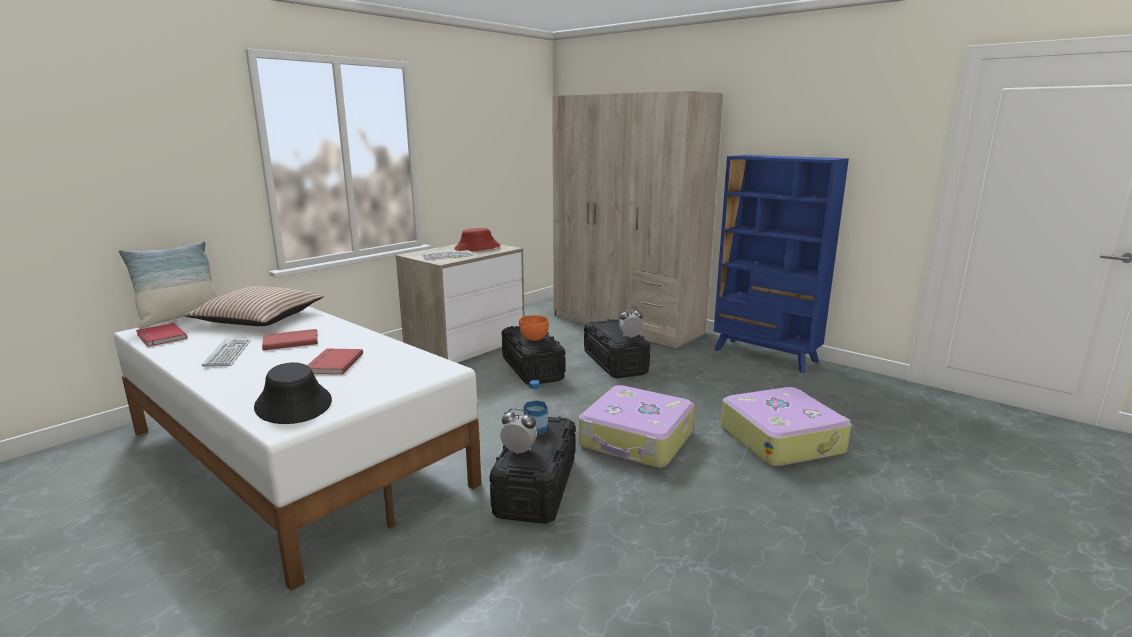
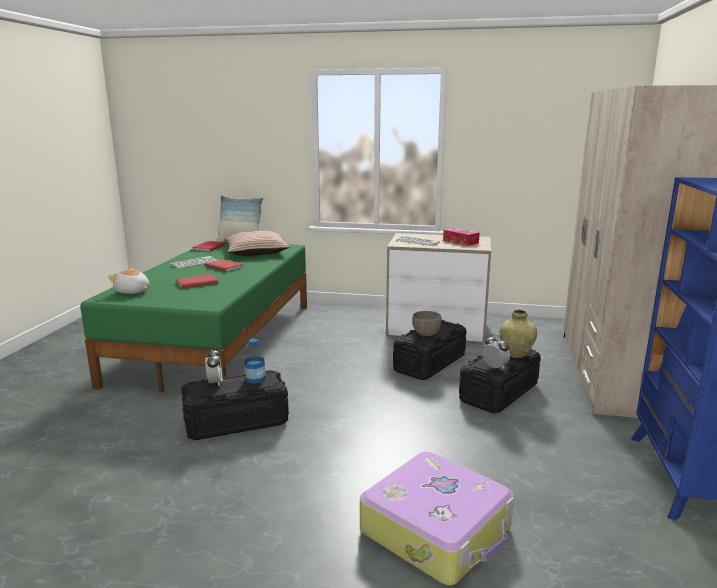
camera: 60 degrees right, 0 degrees up
(294, 404) = (132, 292): black hat -> plush toy
(296, 456) = (219, 341): white bed -> green bed
(477, 248) = (460, 241): red hat -> tissue box
(534, 339) = (426, 334): orange bowl -> grey bowl
(614, 325) = (516, 354): none -> beige vase
(637, 440) = (347, 443): suitcase -> none

